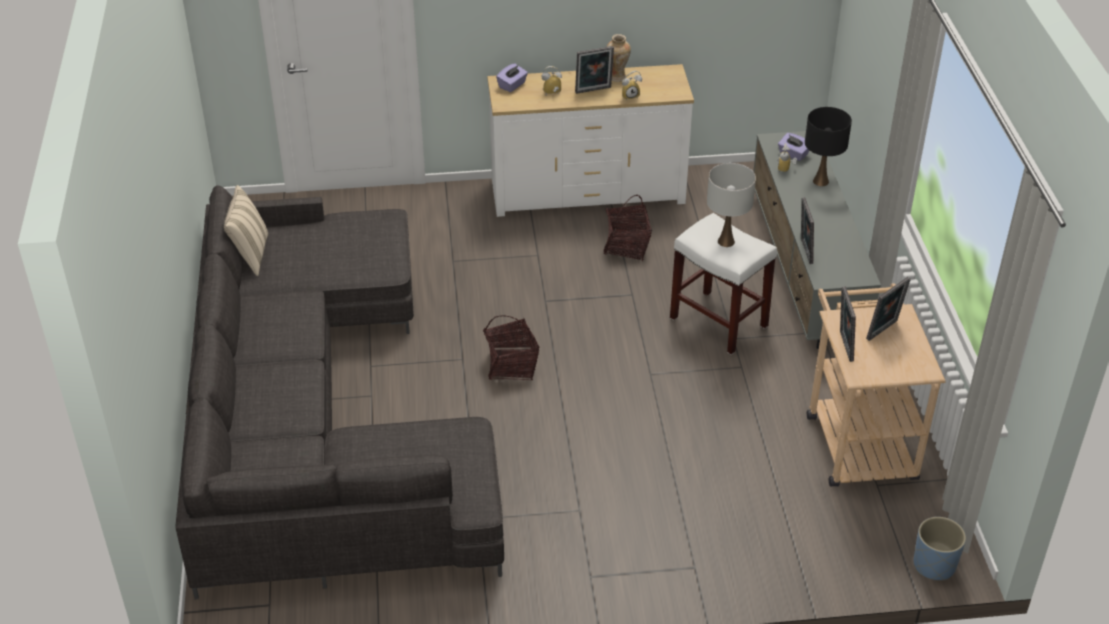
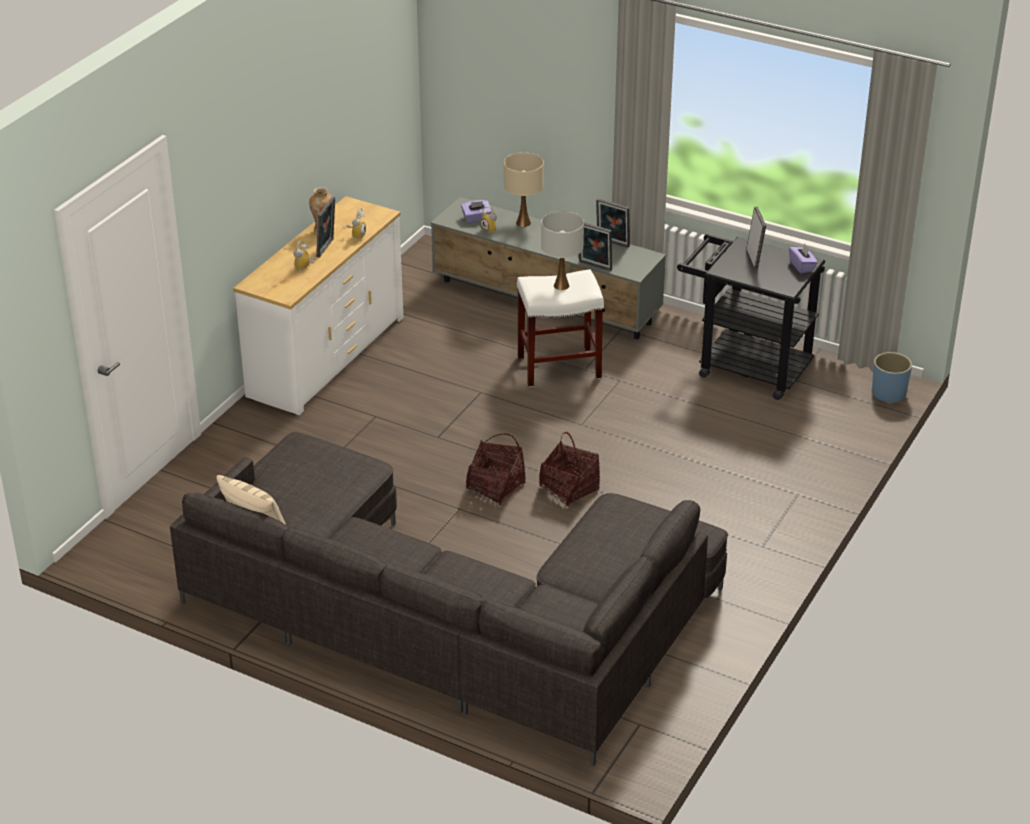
camera: 55 degrees left, 5 degrees down
(512, 85) = (265, 281): purple tissue box -> purple tissue box (802, 266)
(627, 246) = (419, 368): basket -> basket (569, 489)
(821, 181) = (523, 223): black table lamp -> beige table lamp
(843, 346) = (752, 281): picture frame -> picture frame (612, 243)
(857, 439) = (744, 366): beige cart -> black cart

